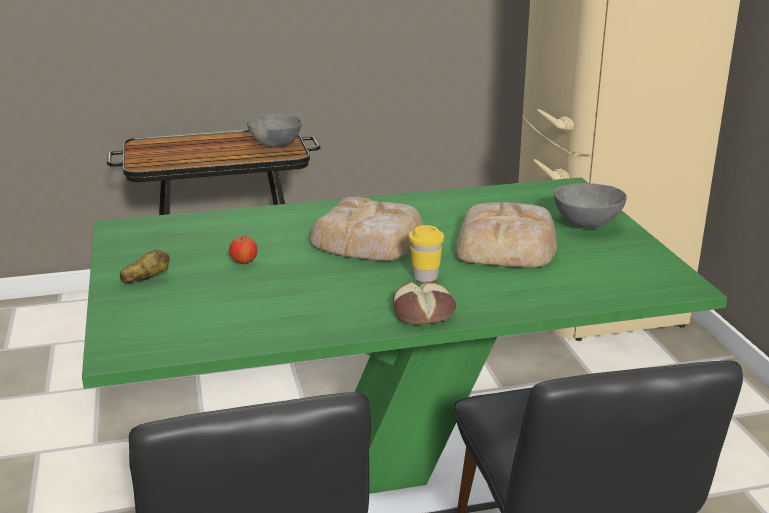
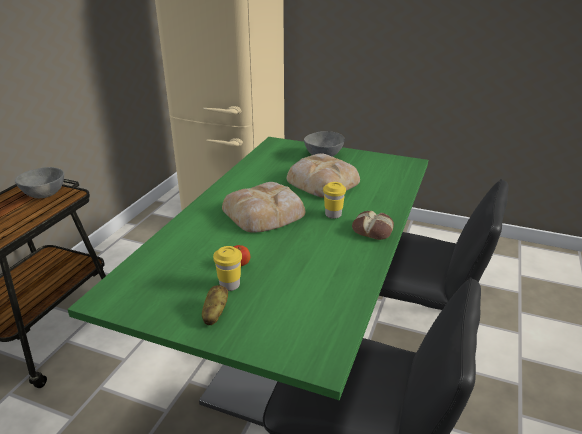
camera: 55 degrees left, 5 degrees up
(201, 270) = (229, 285): none -> yellow cup

